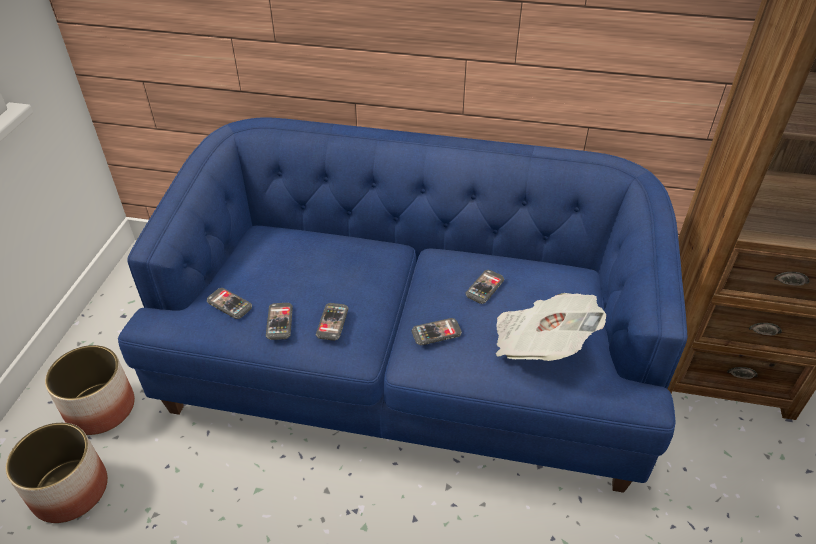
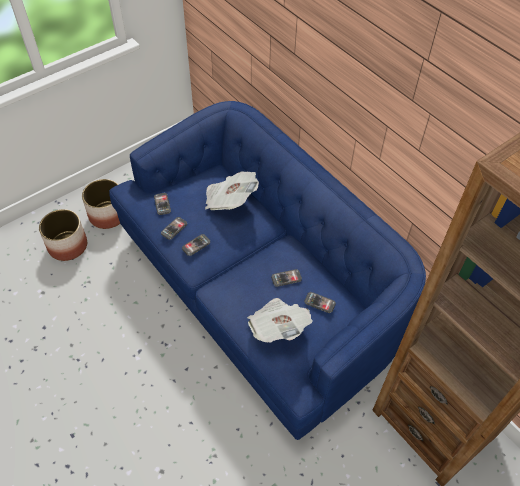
camera: 40 degrees right, 10 degrees up
(318, 249) = (230, 200): none -> newspaper
(436, 333) = (236, 285): phone -> phone (319, 303)

